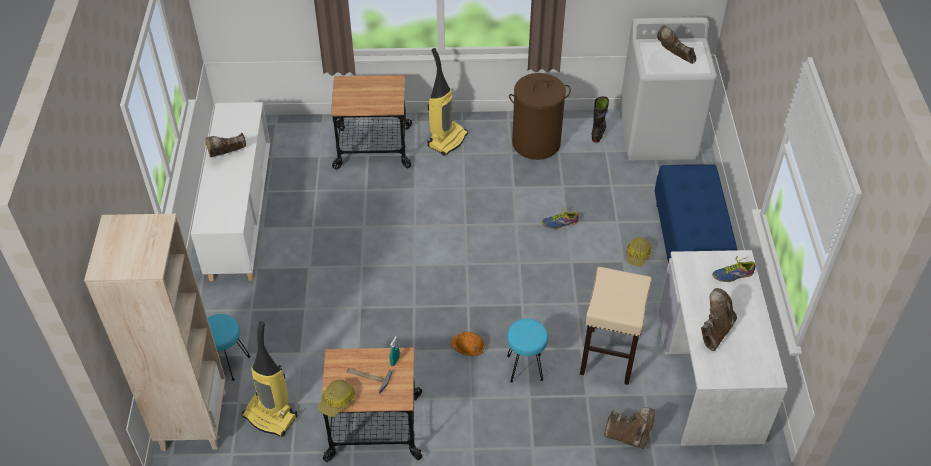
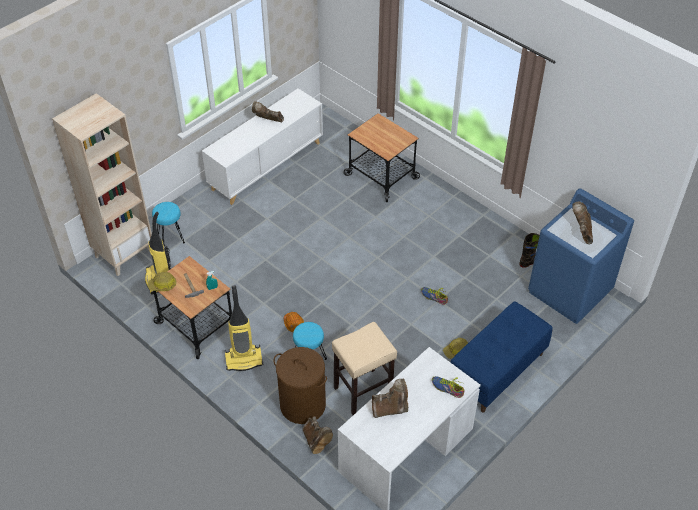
camera: 45 degrees right, 0 degrees up
(447, 140) = (430, 201): vacuum cleaner -> vacuum cleaner (244, 359)
(536, 143) = (482, 240): brown laundry basket -> brown laundry basket (302, 405)
(658, 135) = (570, 291): white washing machine -> blue washing machine

